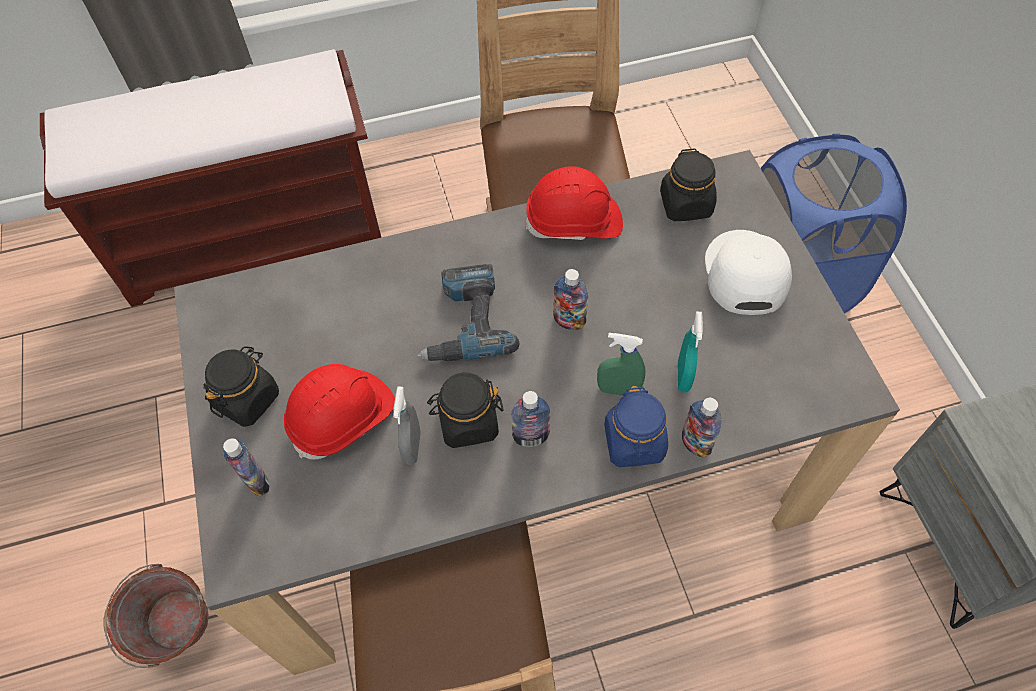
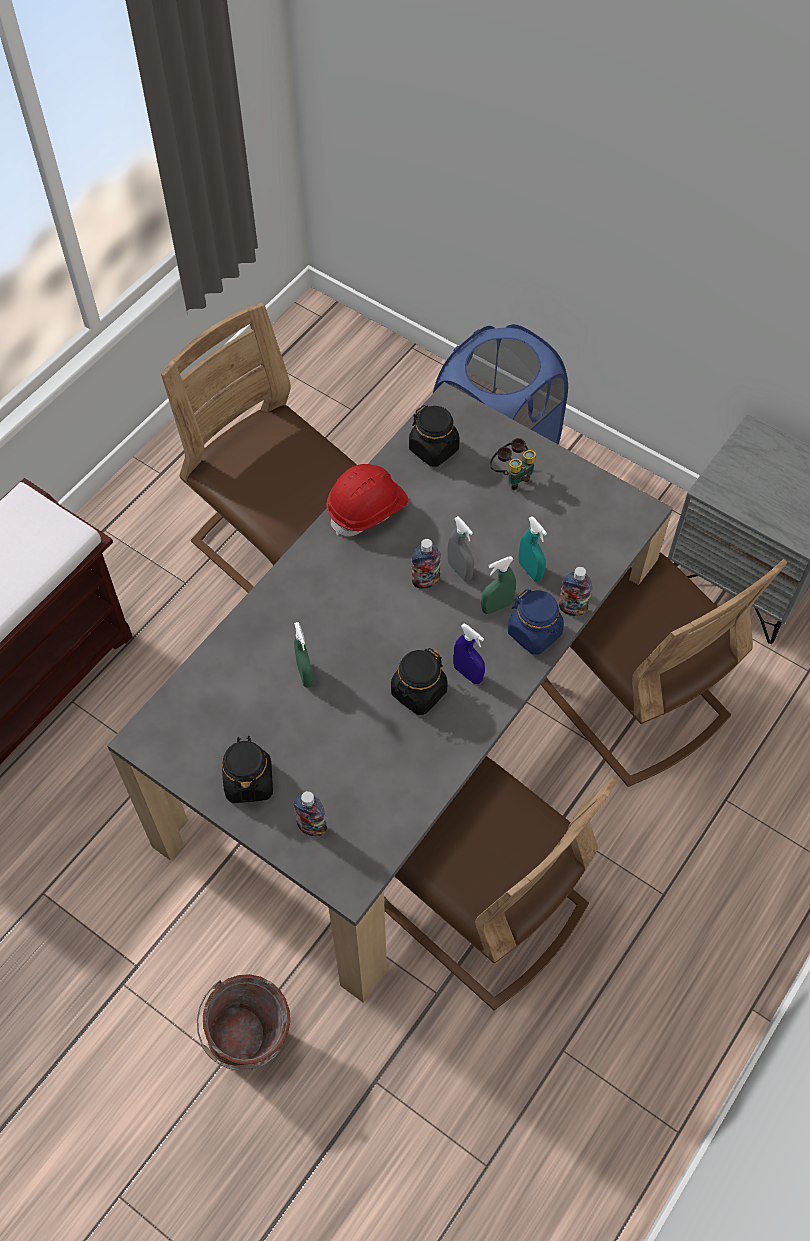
camera: 40 degrees left, 0 degrees up
(343, 418) = (331, 747): red hard hat -> none
(383, 335) = (305, 674): none -> green spray bottle
(412, 447) = (396, 733): grey spray bottle -> grey spray bottle (459, 570)
(464, 322) = (354, 628): power drill -> none
(531, 437) = (468, 674): bottle -> blue spray bottle
(744, 274) = (512, 476): white cap -> binoculars
(758, 578) = (630, 698): none -> brown chair

